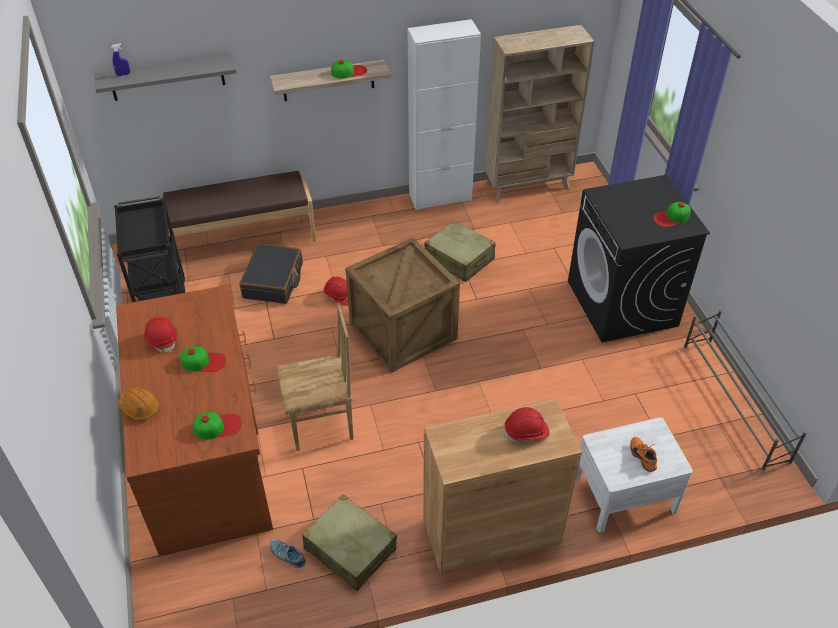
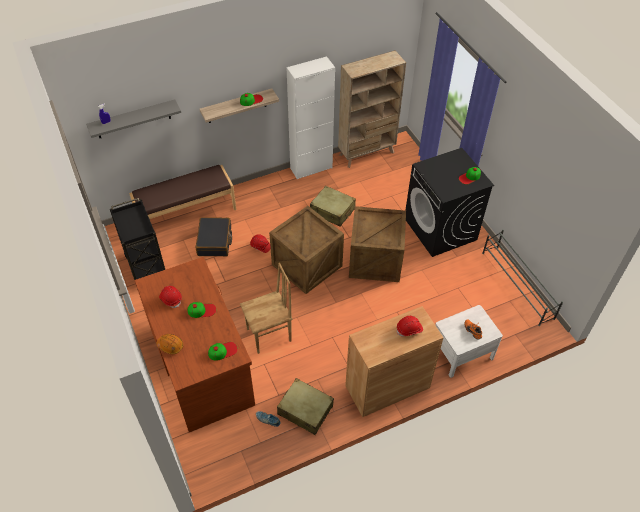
camera: 10 degrees left, 5 degrees up
(512, 335) = (376, 259): none -> crate

